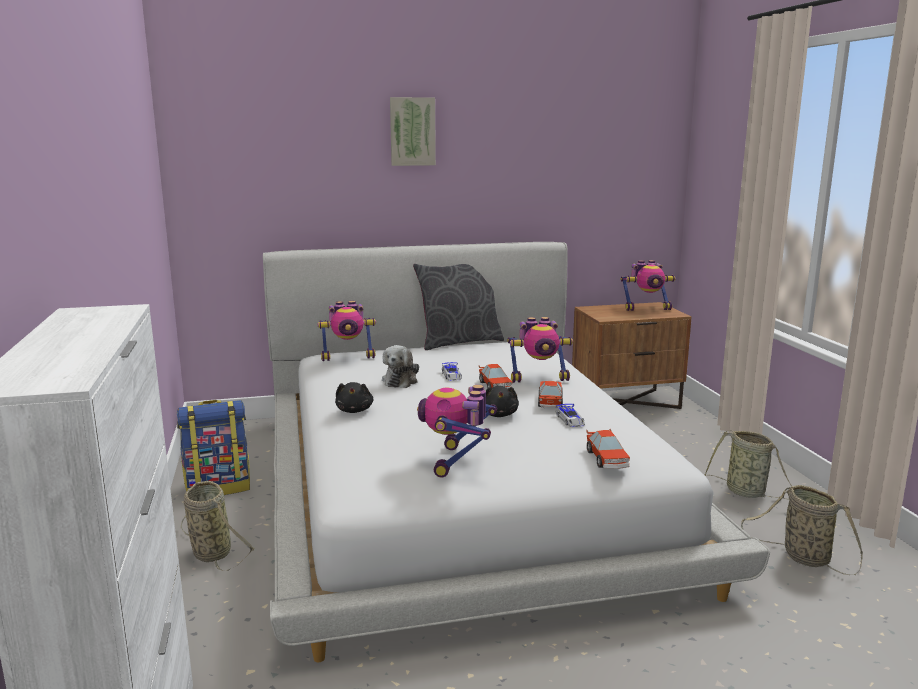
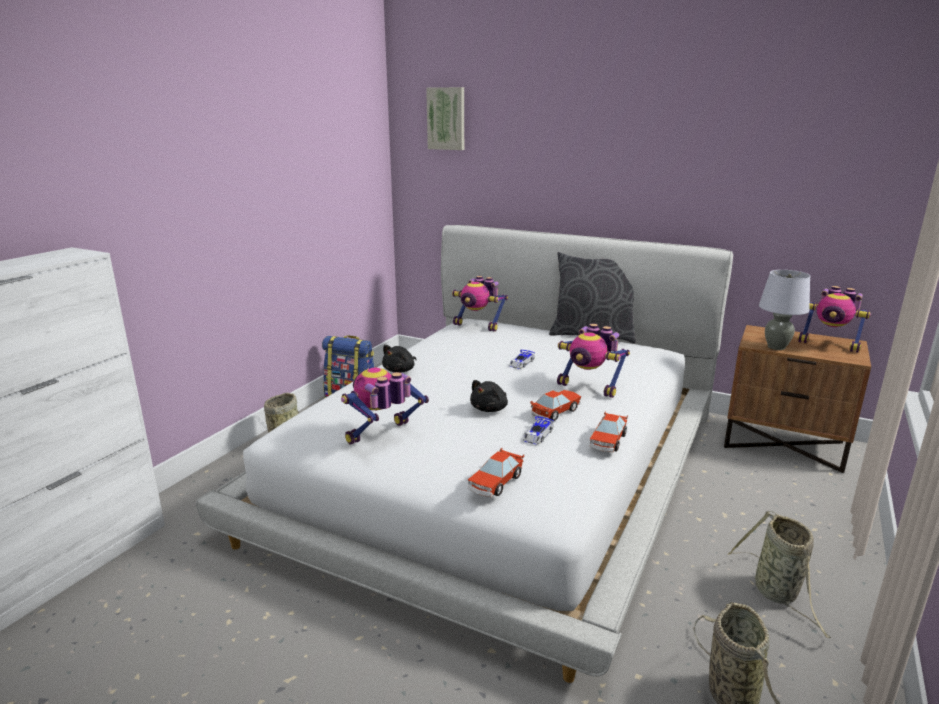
camera: 40 degrees right, 5 degrees up
(401, 380) = (475, 356): plush toy -> none
(412, 131) = (587, 122): picture -> picture (446, 118)
(495, 386) = (537, 383): toy car -> toy car (608, 441)
(621, 317) = (776, 347): none -> grey table lamp

